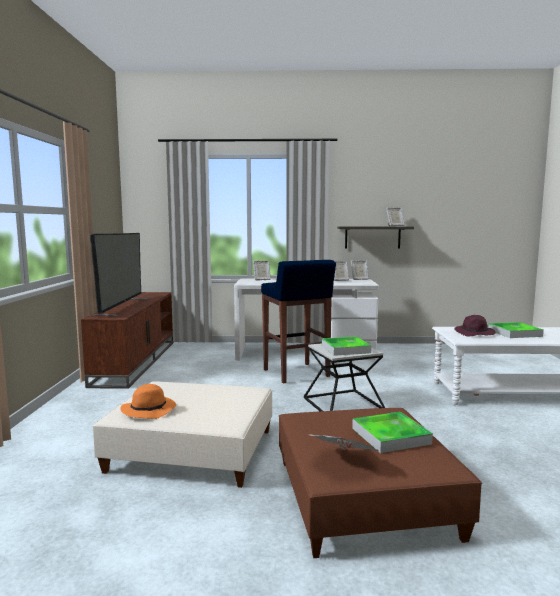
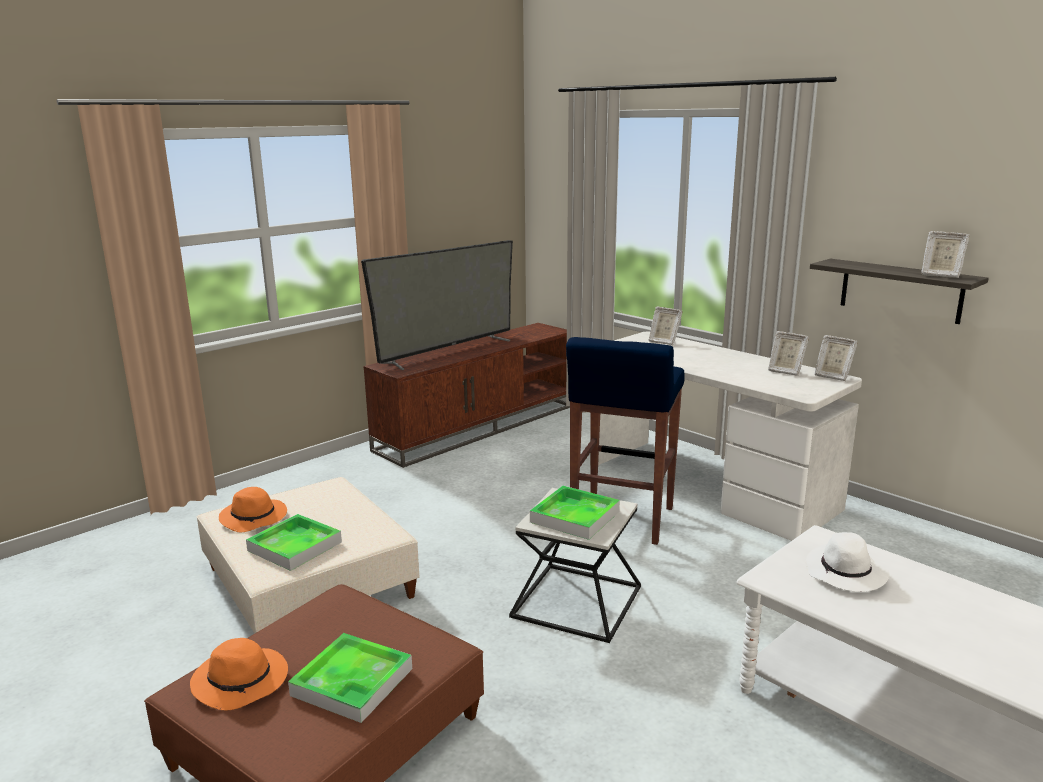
camera: 45 degrees right, 10 degrees up
(345, 461) = (242, 682): newspaper -> orange hat
(475, 333) = (846, 573): purple hat -> white hat
(514, 333) = (941, 607): tray -> tray (295, 546)

